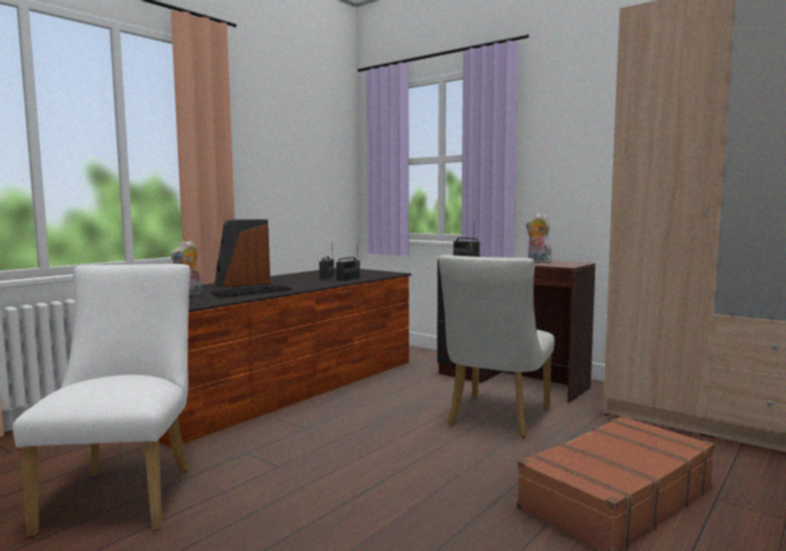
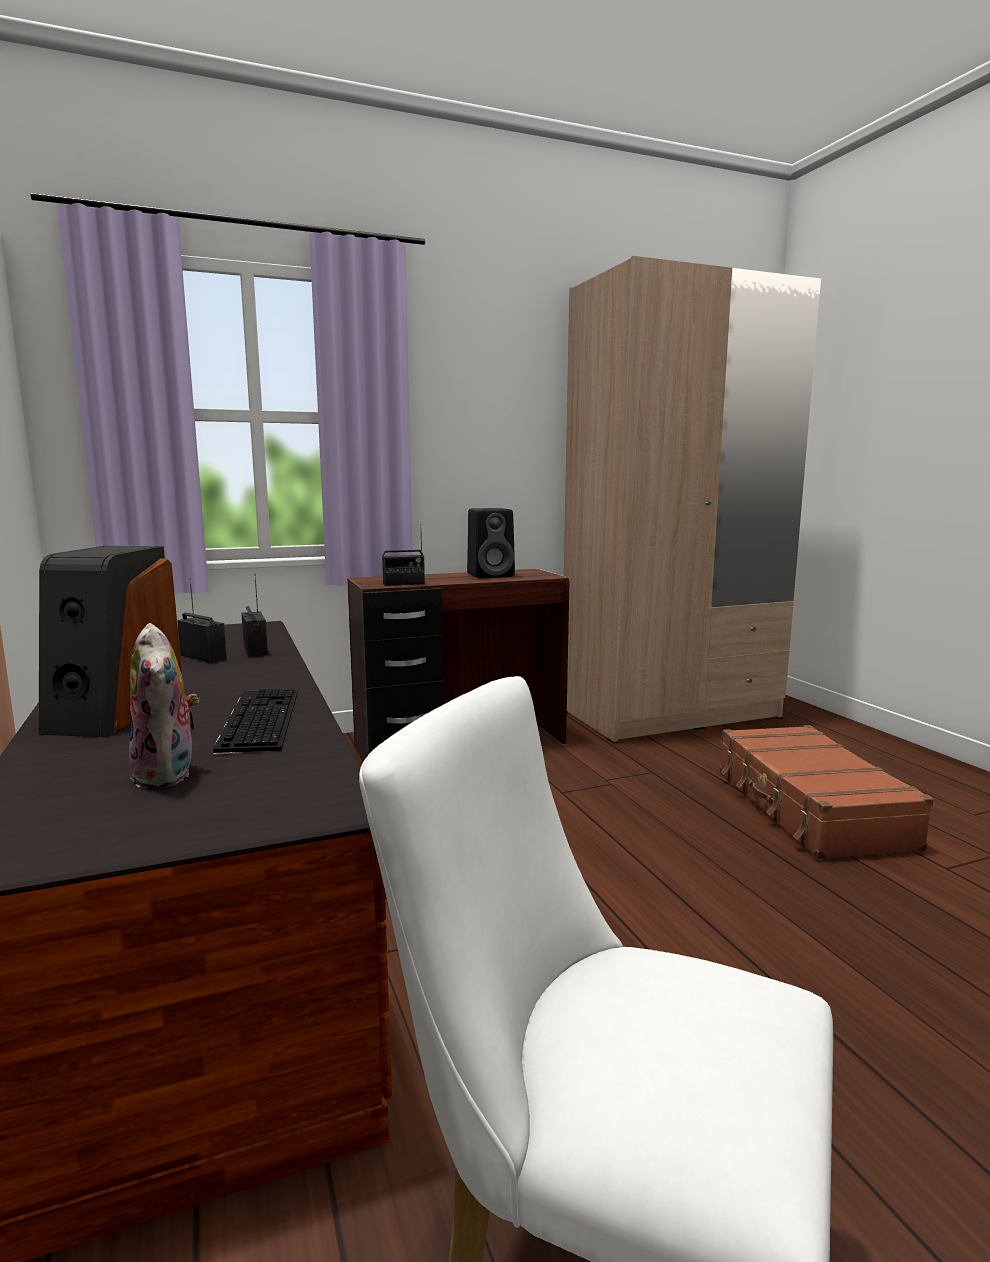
camera: 60 degrees left, 5 degrees up
(496, 419) = (572, 792): white chair -> none
(537, 261) = (492, 575): plush toy -> black speaker

